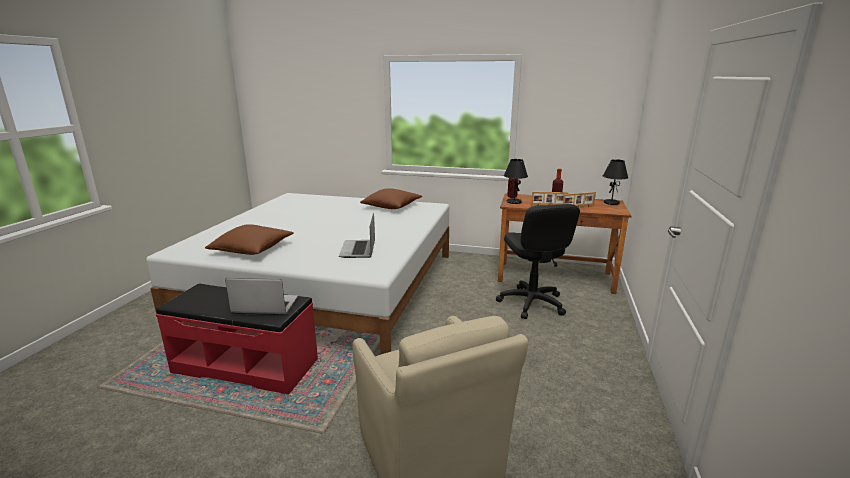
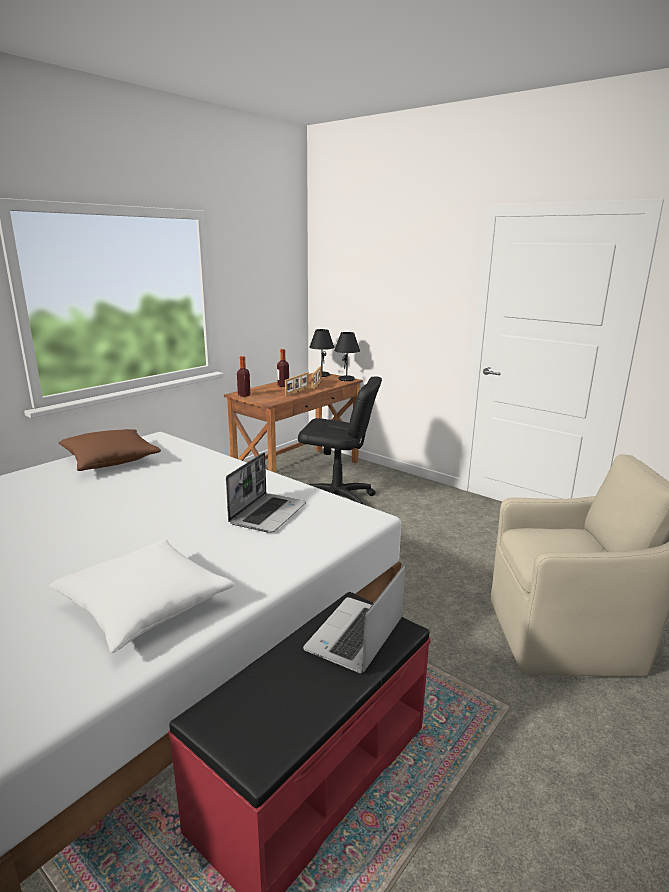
camera: 65 degrees left, 0 degrees up
(252, 249) = (145, 606): brown pillow -> white pillow
(358, 250) = (268, 513): laptop -> laptop turned 90 degrees counterclockwise
(513, 202) = (264, 399): black table lamp -> black table lamp (346, 379)

